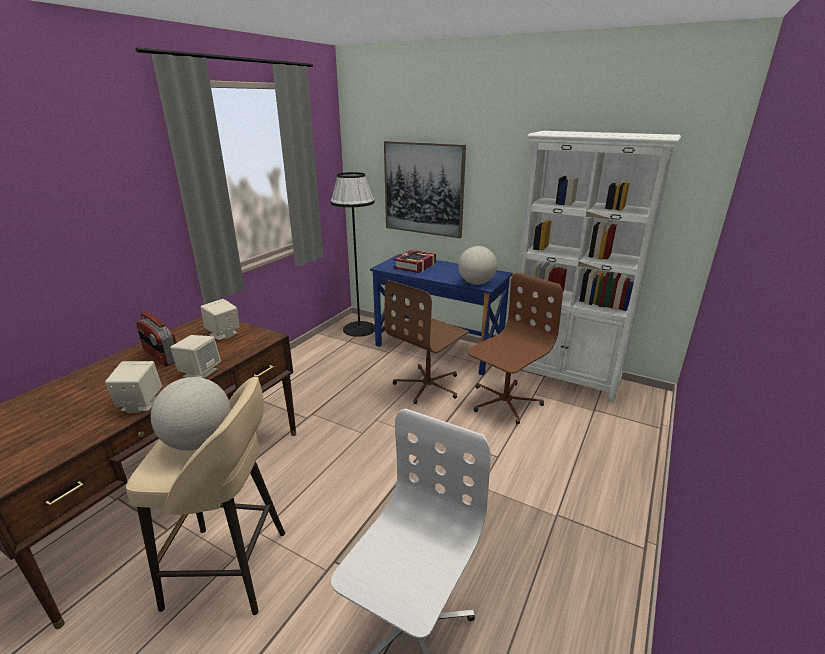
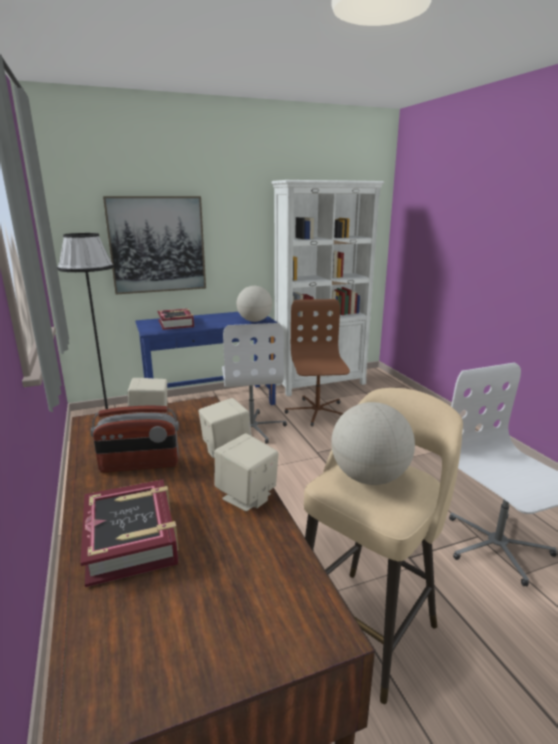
camera: 50 degrees left, 5 degrees down
(77, 389) = (132, 538): none -> book
(428, 385) = (252, 428): brown office chair -> white office chair

